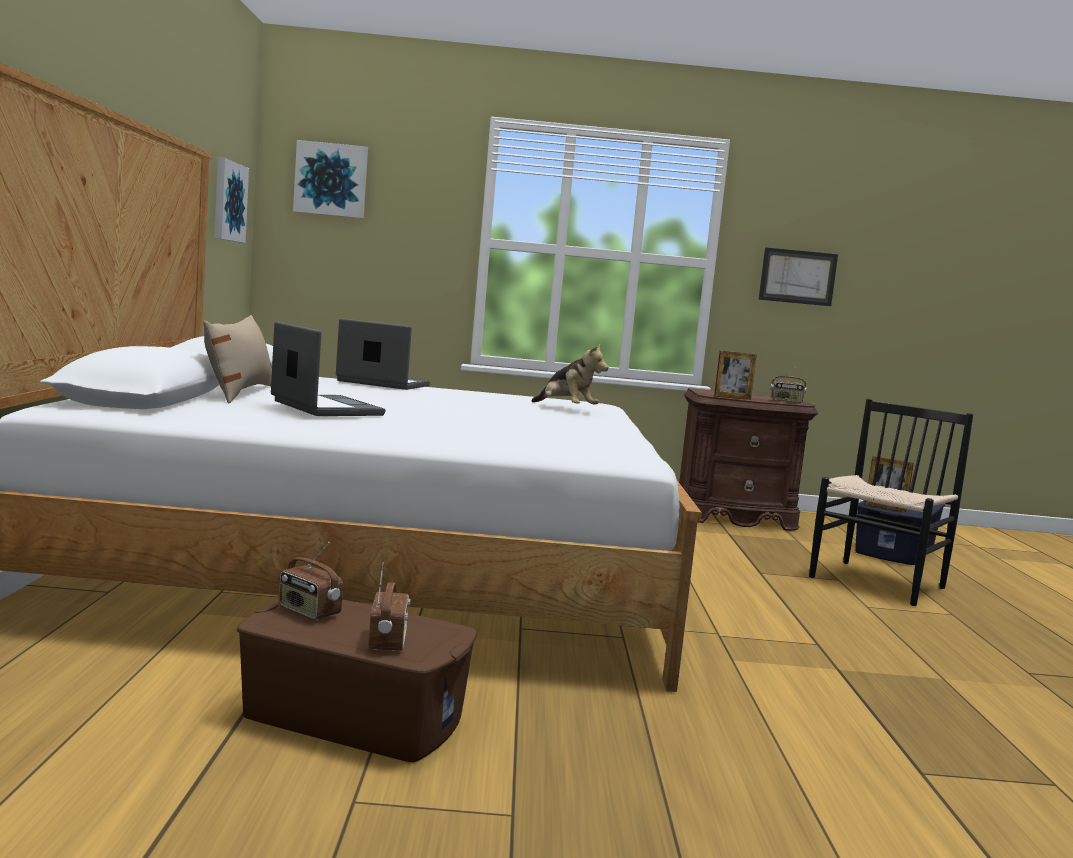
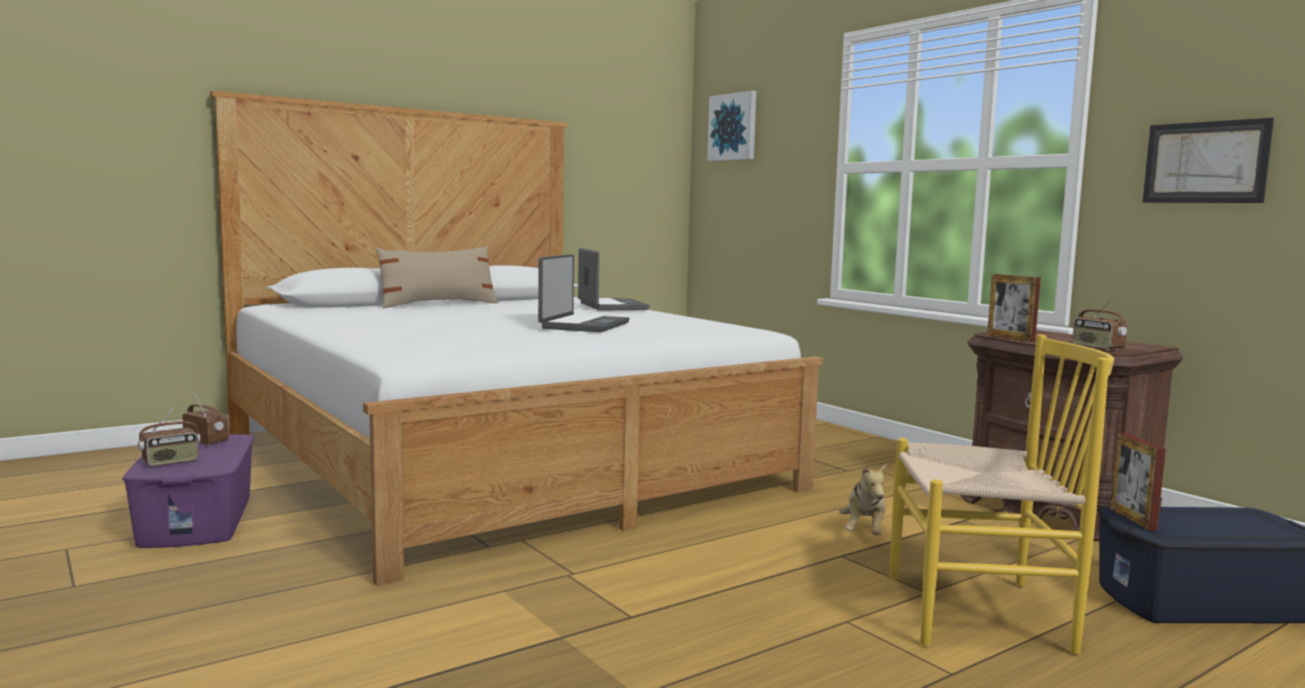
camera: 55 degrees right, 0 degrees up
(228, 201) = (628, 159): picture -> none
(308, 612) = (207, 441): radio -> radio turned 120 degrees clockwise
(324, 408) = (410, 313): laptop -> laptop (583, 325)
(354, 716) = (198, 520): brown storage box -> purple storage box
(566, 409) = (657, 329): plush toy -> plush toy (864, 532)
(879, 582) = (986, 614): black chair -> yellow chair

